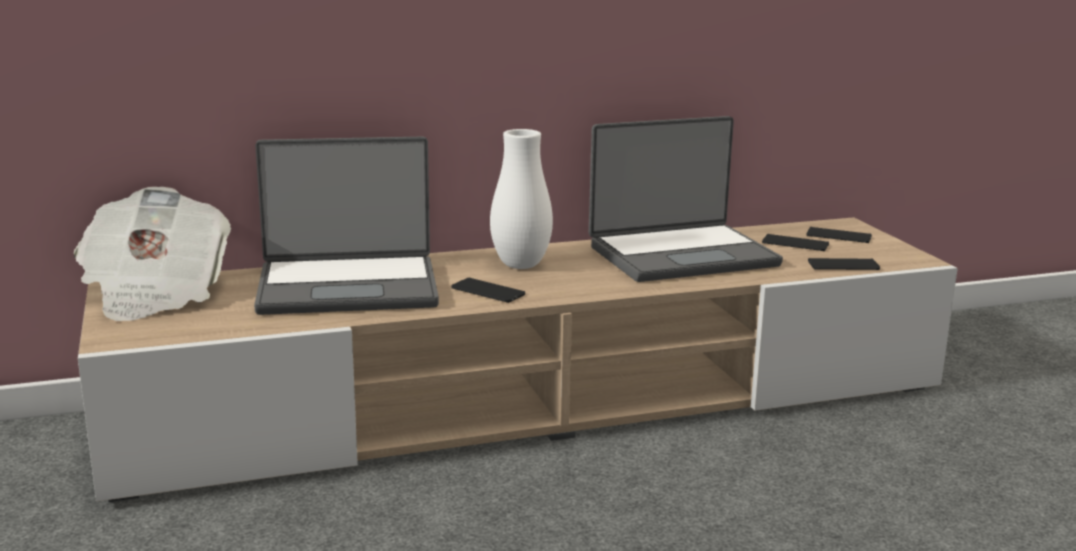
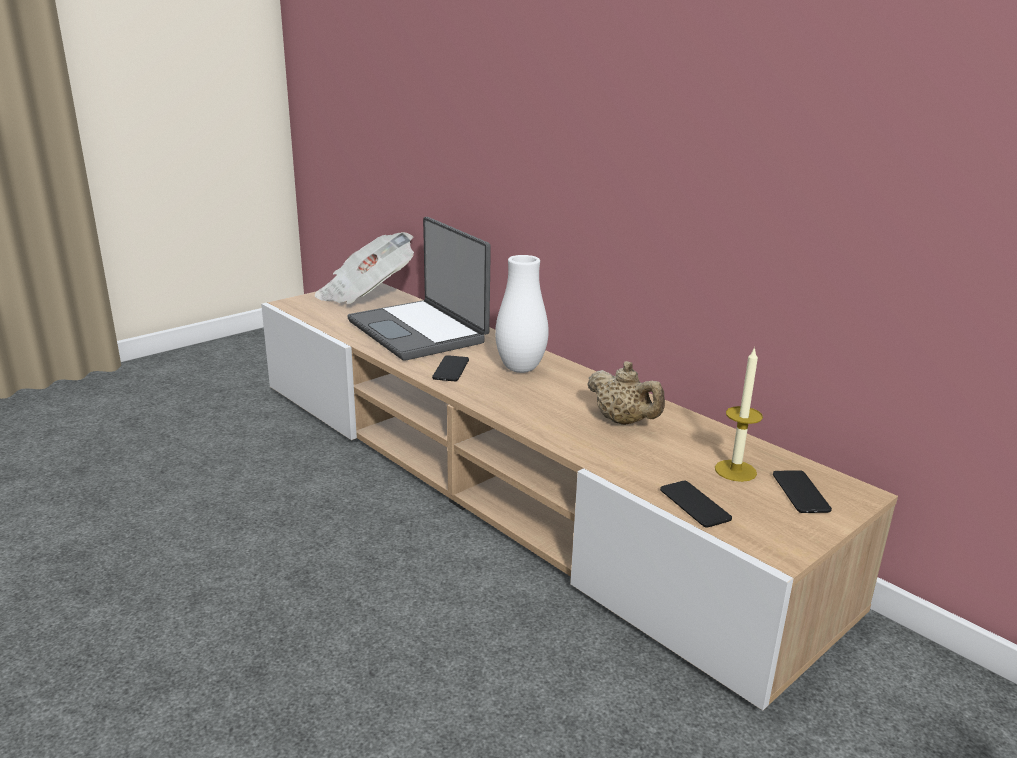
camera: 65 degrees right, 5 degrees up
(681, 255) = (623, 421): laptop -> beige teapot
(795, 244) = (735, 470): phone -> candle

